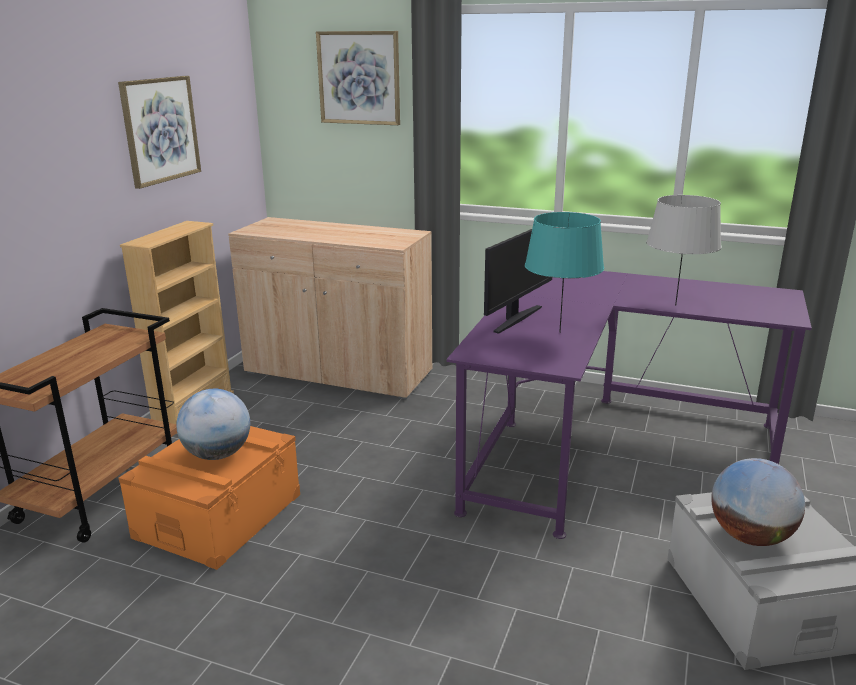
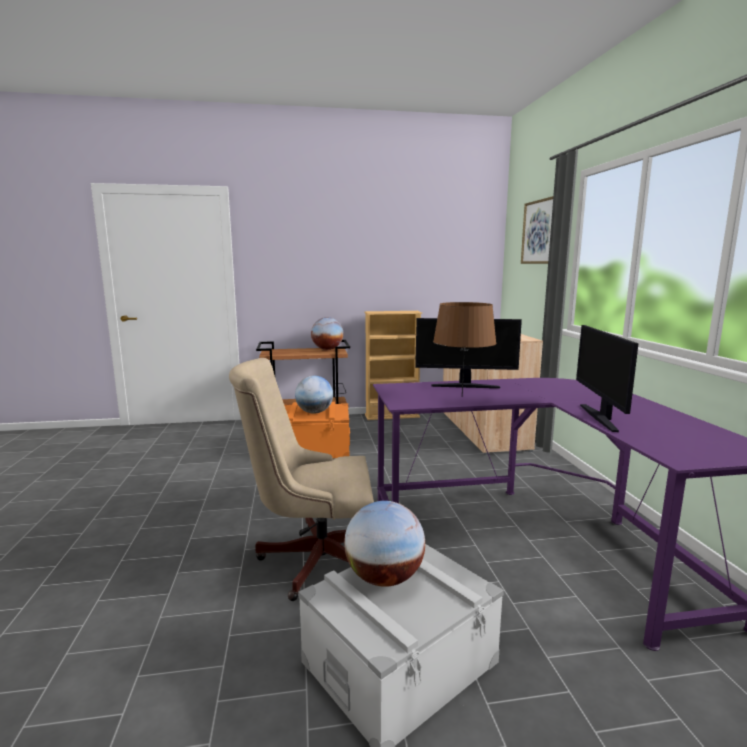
camera: 60 degrees right, 10 degrees down
(99, 338) = (327, 349): none -> globe
(160, 130) = (411, 259): picture -> none
(558, 609) = (312, 559): none -> beige office chair
(559, 332) = (462, 396): turquoise table lamp -> brown table lamp
(676, 305) = (600, 417): grey table lamp -> monitor

